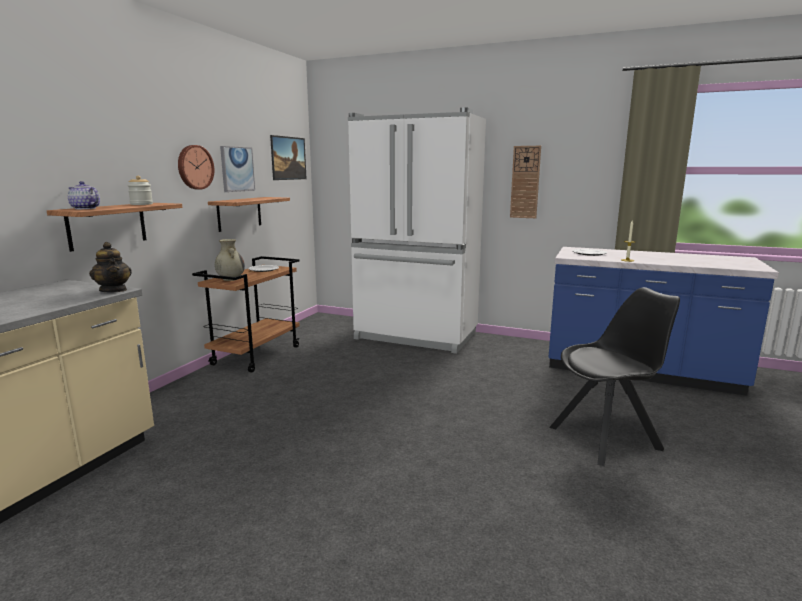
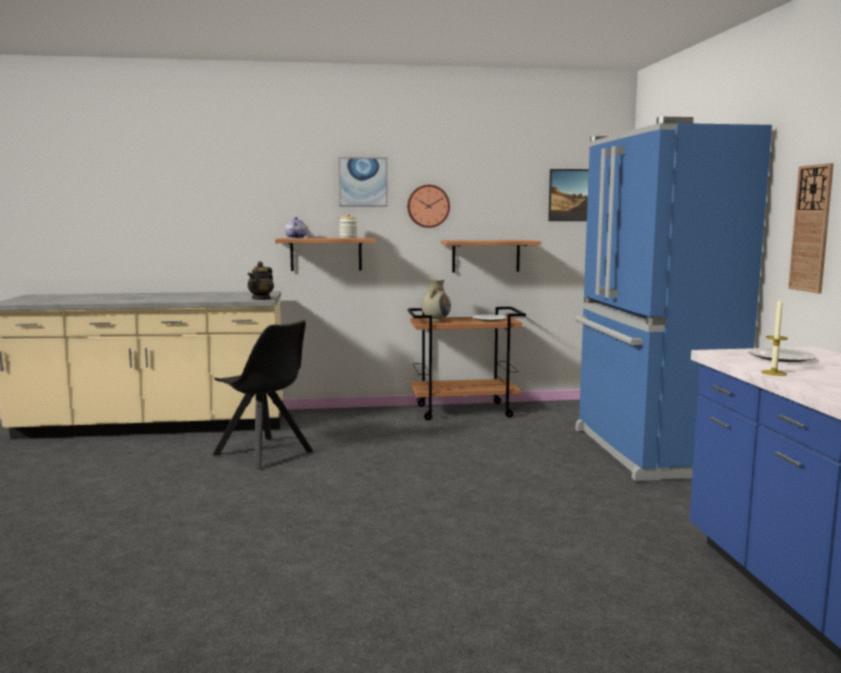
camera: 60 degrees right, 5 degrees down
(237, 169) = (488, 208): picture -> picture (363, 182)
(416, 336) = (648, 451): white fridge -> blue fridge
(607, 438) = (522, 610): black chair -> black chair (265, 454)

